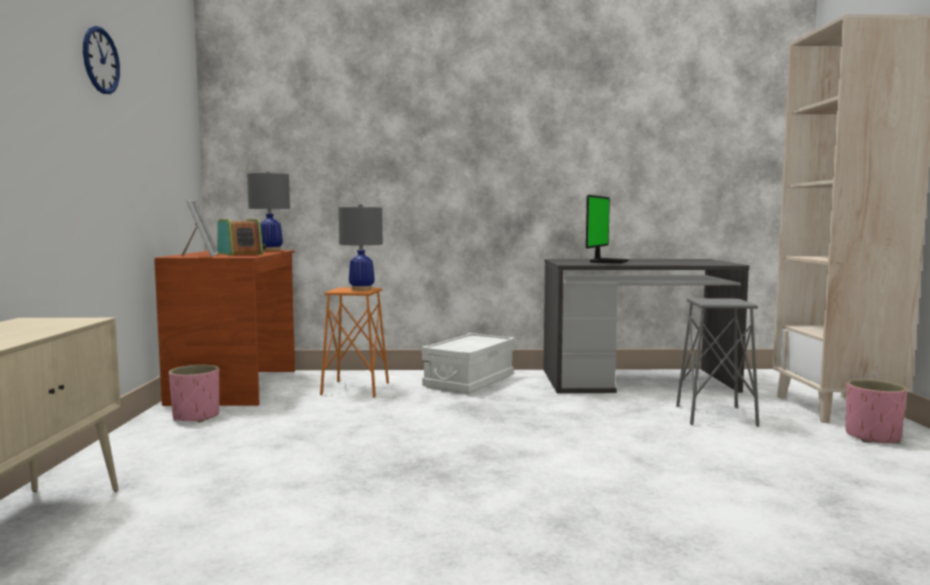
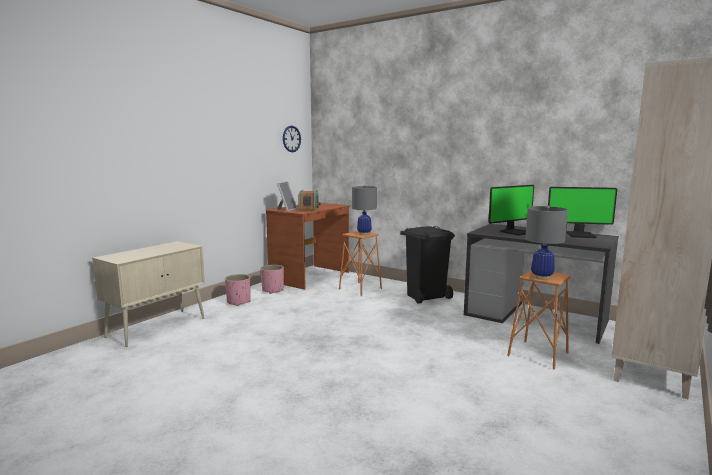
camera: 35 degrees right, 5 degrees up
(101, 60) = (234, 119): wall clock -> wall clock (291, 139)
(270, 250) = (335, 205): grey table lamp -> grey table lamp (542, 277)
(469, 381) = (426, 296): white storage box -> black trash can
(677, 260) = (580, 235): none -> monitor
(714, 416) = (538, 354): grey stool -> orange stool
(873, 437) = (629, 401): pink planter -> pink planter (238, 302)

